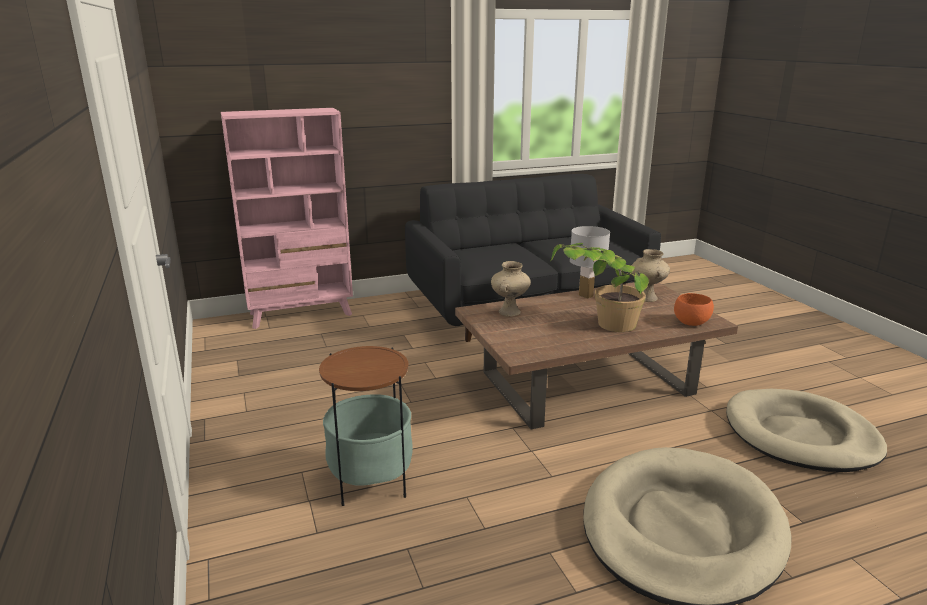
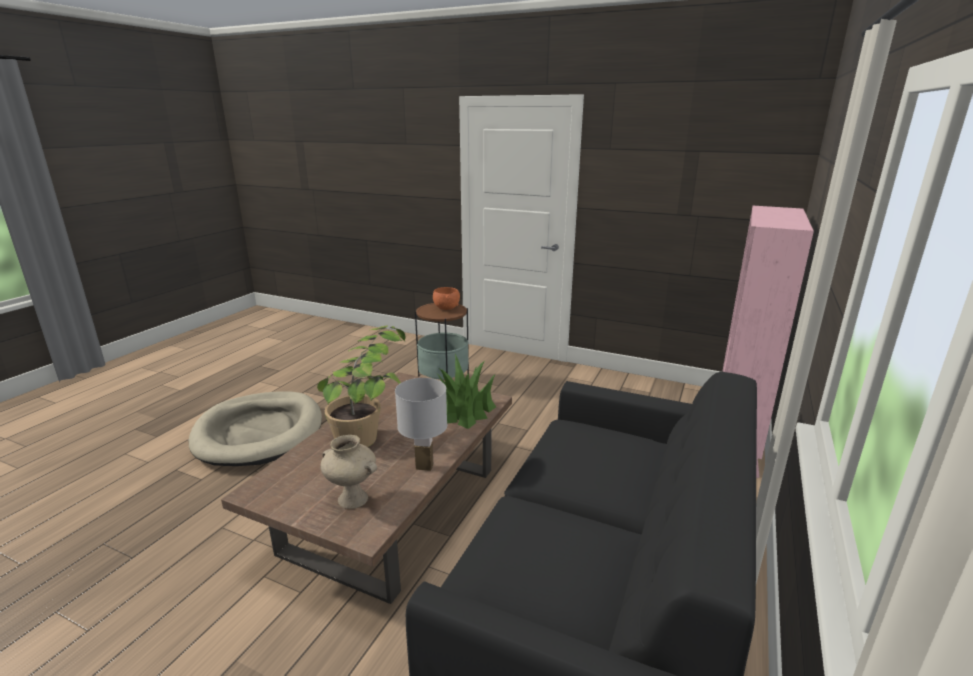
camera: 135 degrees right, 0 degrees up
(510, 312) = (462, 410): beige vase -> potted plant
(691, 323) = (279, 477): orange bowl -> orange bowl (446, 308)
(800, 435) = (154, 553): beige dog bed -> none

